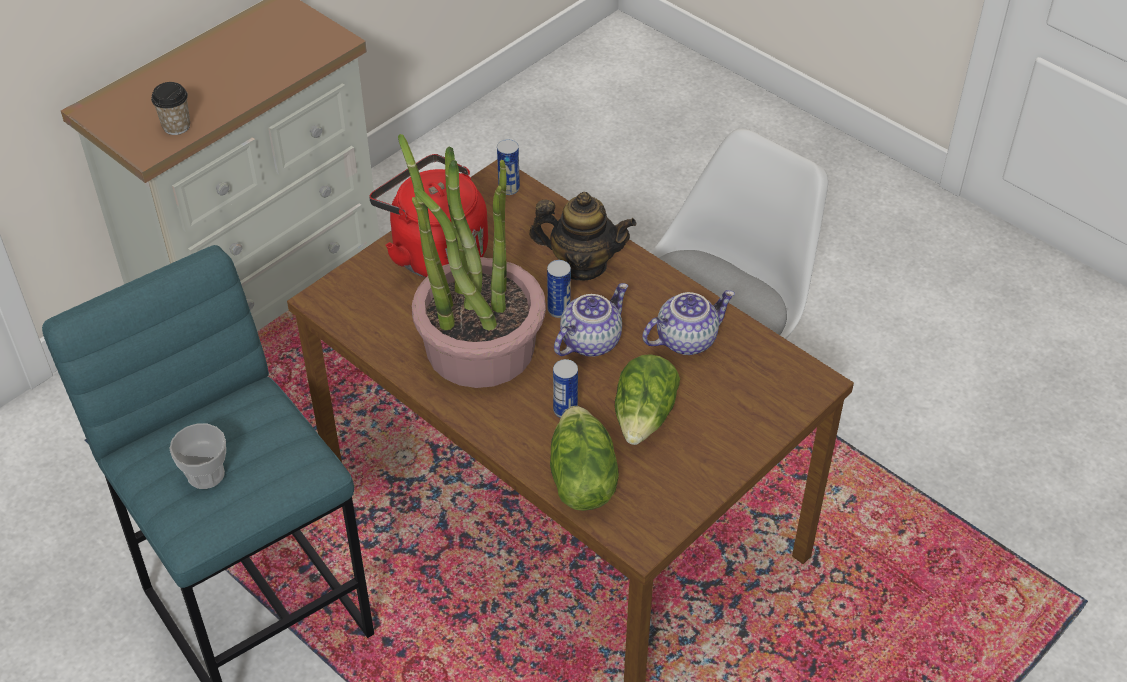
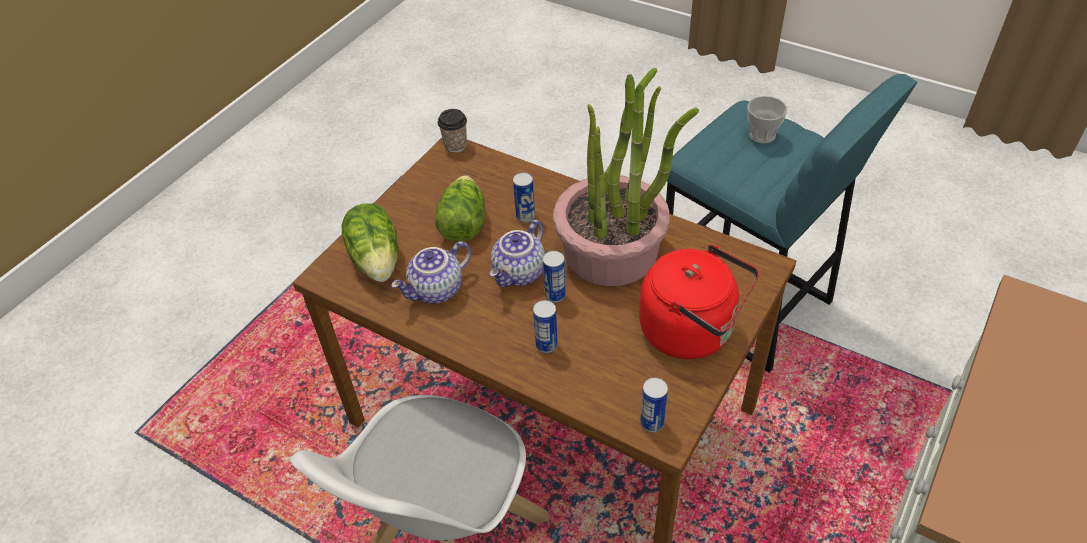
camera: 170 degrees right, 0 degrees up
(176, 126) = (1025, 334): cup -> cup (455, 145)
(580, 479) = (501, 174): lettuce -> lettuce (377, 259)
(582, 265) = (546, 345): teapot -> can

